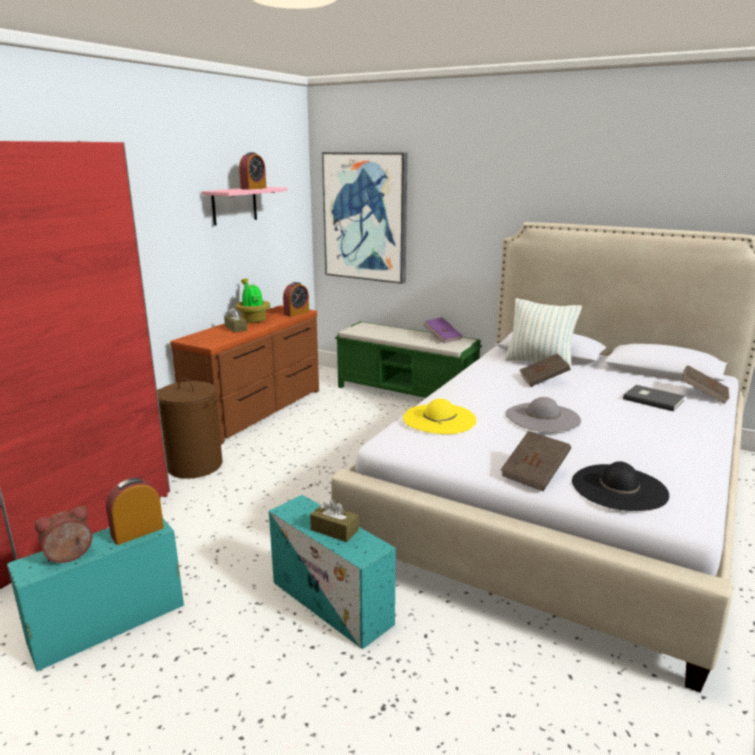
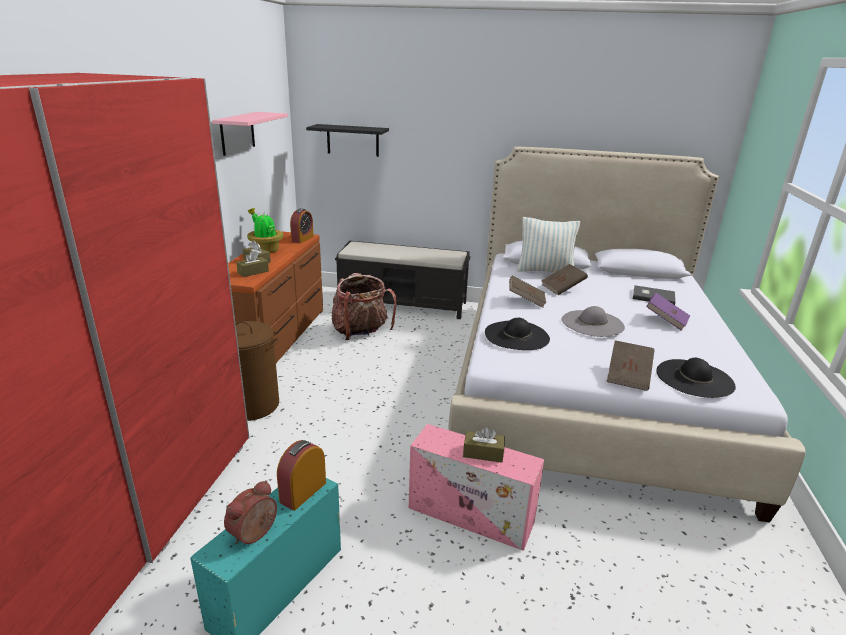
camera: 20 degrees left, 5 degrees up
(223, 337) = (253, 272): none -> brown tissue box
(253, 188) = (258, 115): alarm clock -> none
(333, 603) = (472, 515): turquoise storage box -> pink storage box
(343, 414) = (361, 332): none -> backpack
(365, 217) = (353, 140): picture -> black shelf
(407, 392) = (404, 304): green bench -> black bench
(439, 419) = (516, 335): yellow hat -> black hat
(442, 338) = (437, 252): purple book -> purple book (666, 321)
(703, 395) = (682, 289): brown book -> brown book (526, 300)

